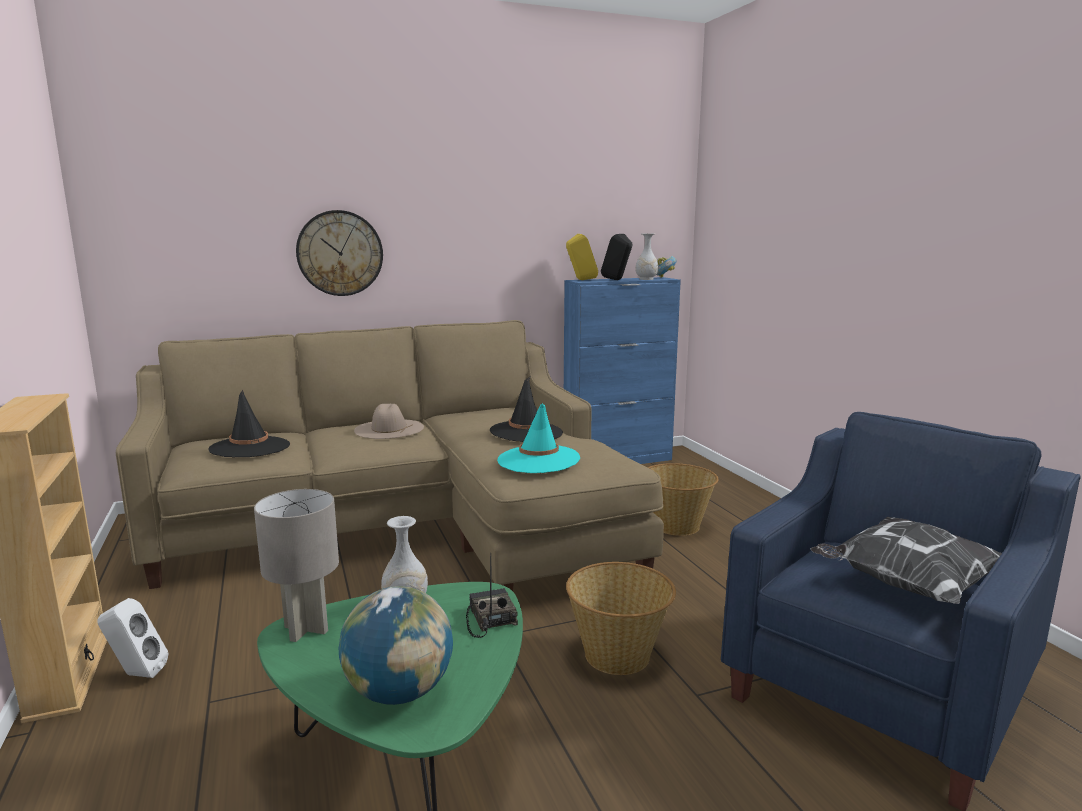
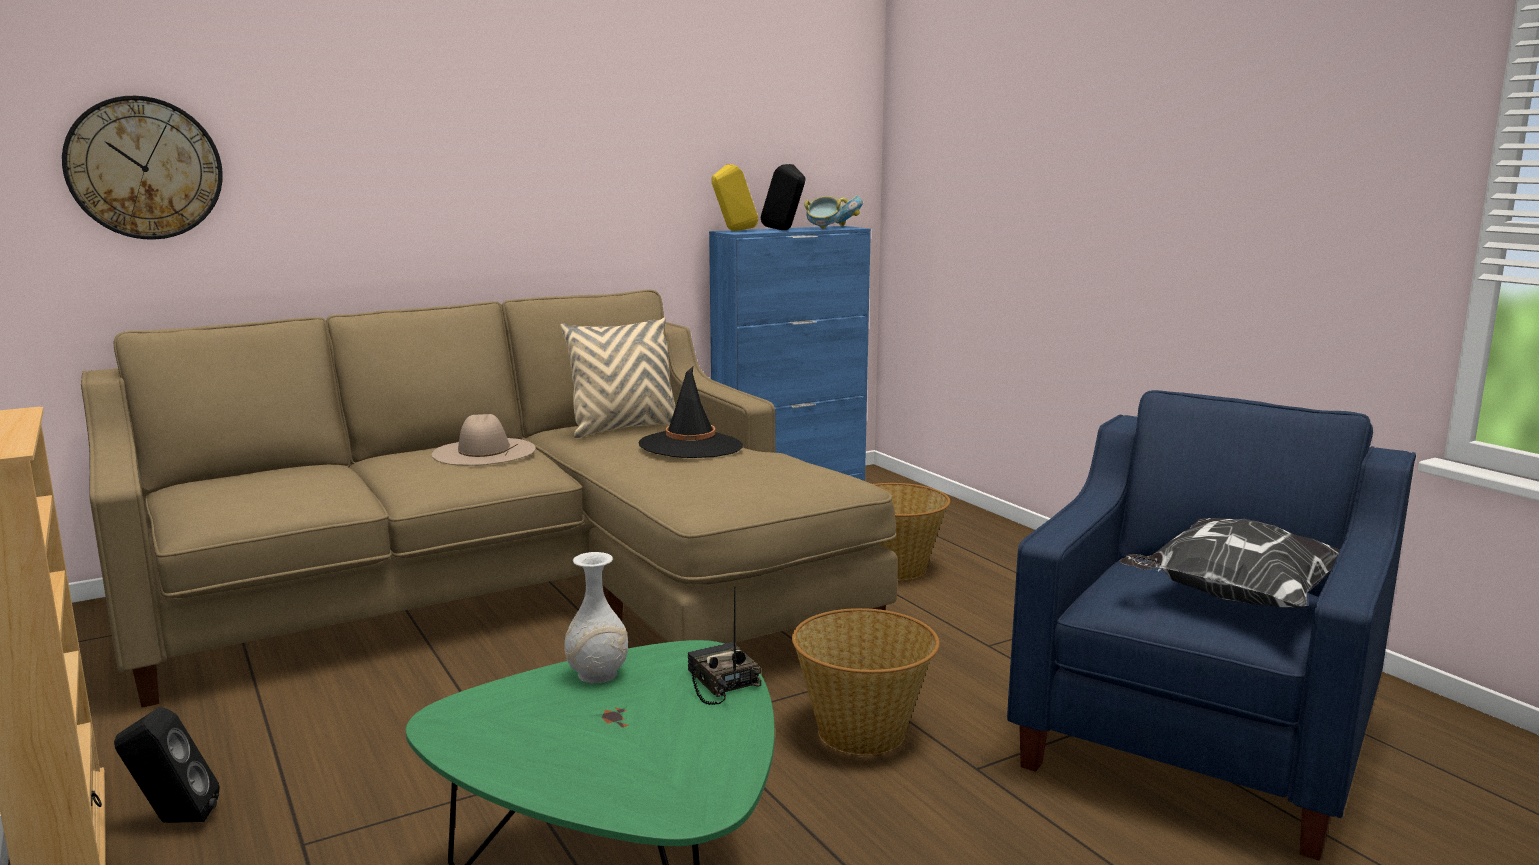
camera: 10 degrees left, 0 degrees up
(136, 674) = (173, 821): white speaker -> black speaker
(250, 447) = (282, 487): black hat -> none
(306, 628) = (470, 714): grey table lamp -> none
(340, 253) = (383, 194): wall clock -> wall clock (144, 168)
(399, 692) = (637, 775): globe -> none
(487, 417) = (624, 428): none -> beige pillow
(538, 460) = (725, 479): turquoise hat -> none
(646, 279) = (823, 228): white vase -> bowl

